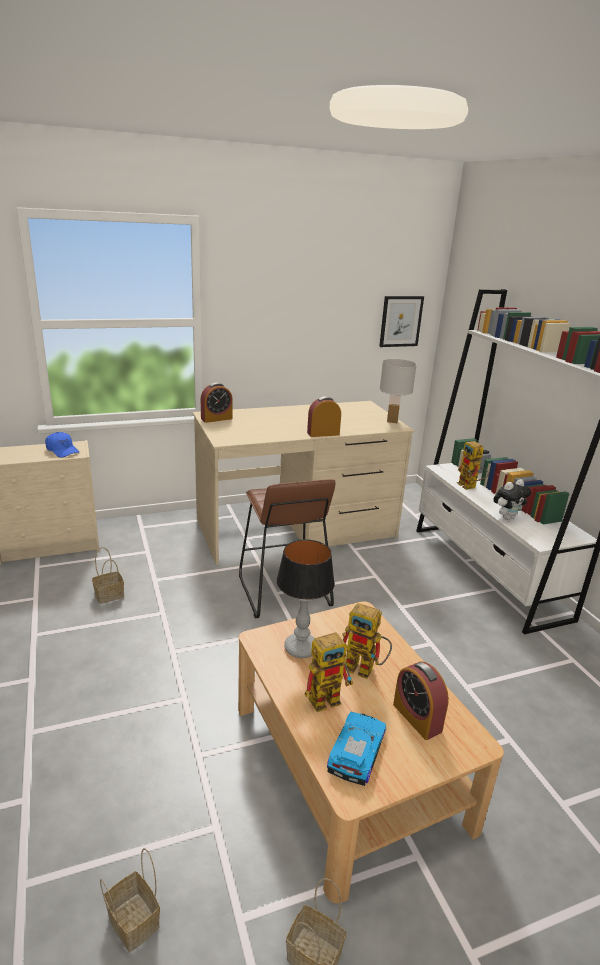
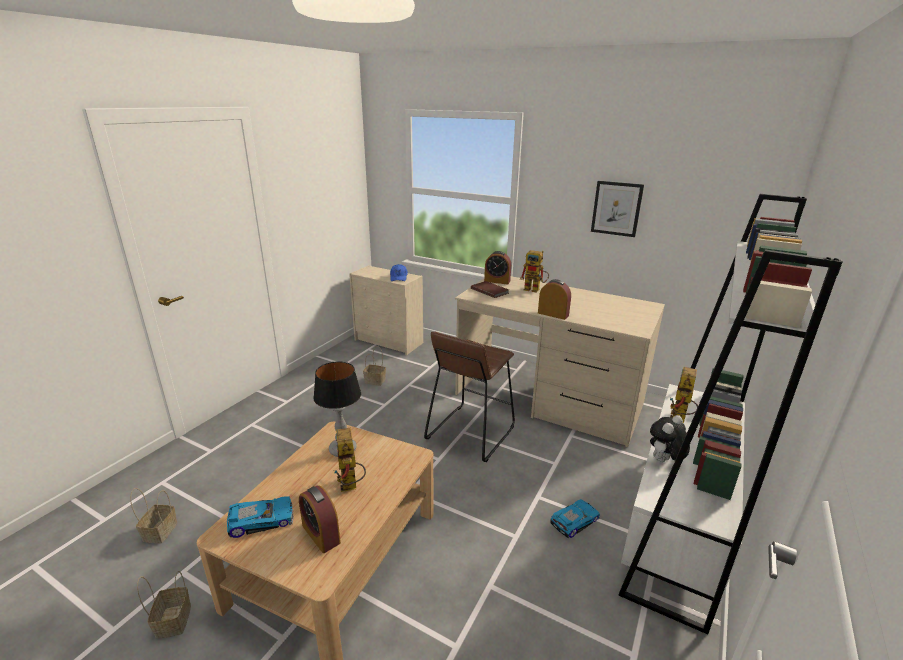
camera: 50 degrees right, 0 degrees up
(230, 430) = (490, 290): none -> brown book
(329, 697) = (305, 484): toy robot -> toy robot (535, 289)
(392, 421) = (643, 325): white table lamp -> none
(401, 321) = (728, 227): picture -> picture (616, 208)
(417, 717) = (321, 534): alarm clock -> alarm clock turned 60 degrees counterclockwise
(442, 607) = (573, 520): none -> toy car
(507, 517) = (664, 461): plush toy -> plush toy turned 120 degrees clockwise

